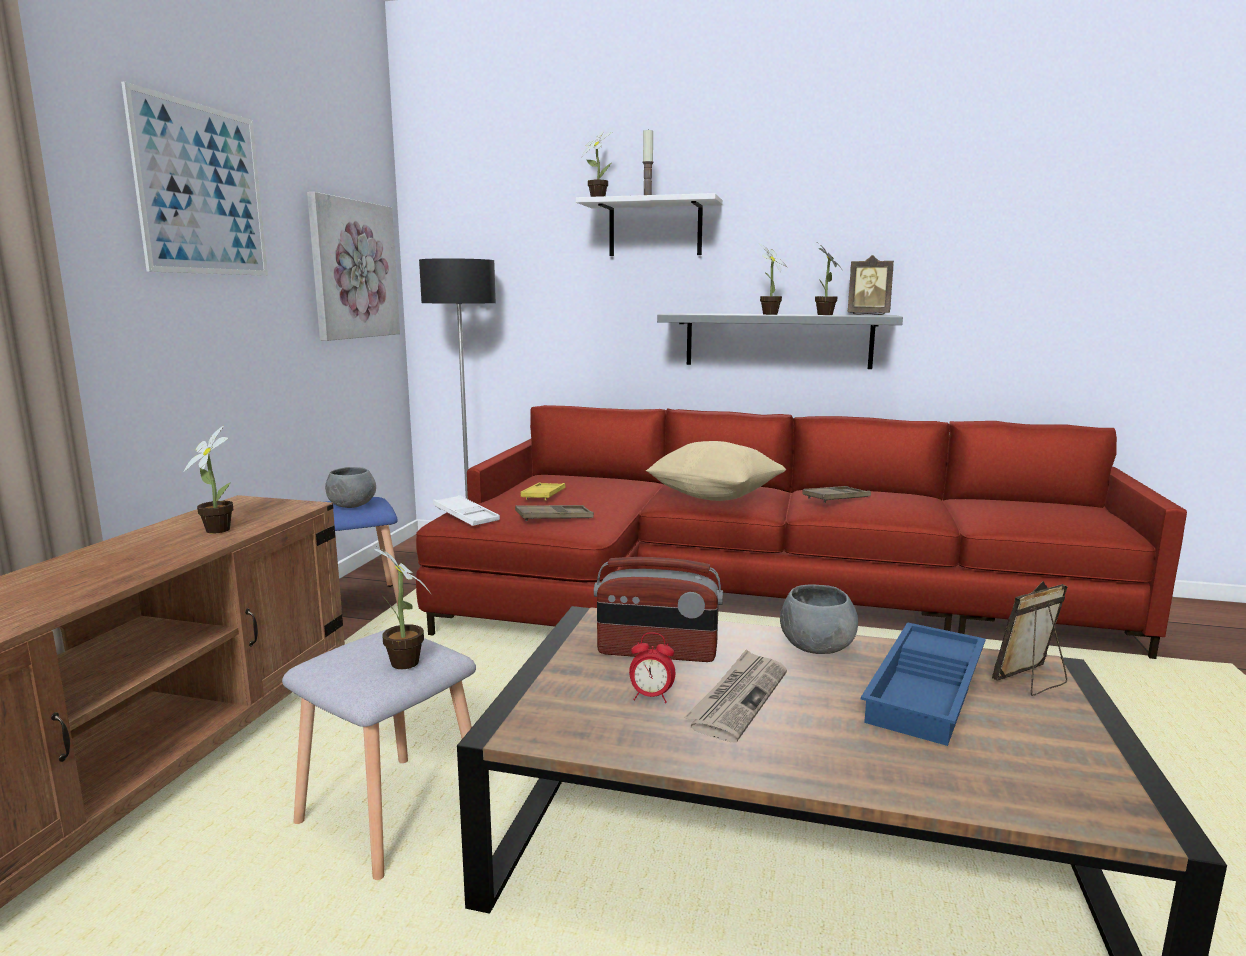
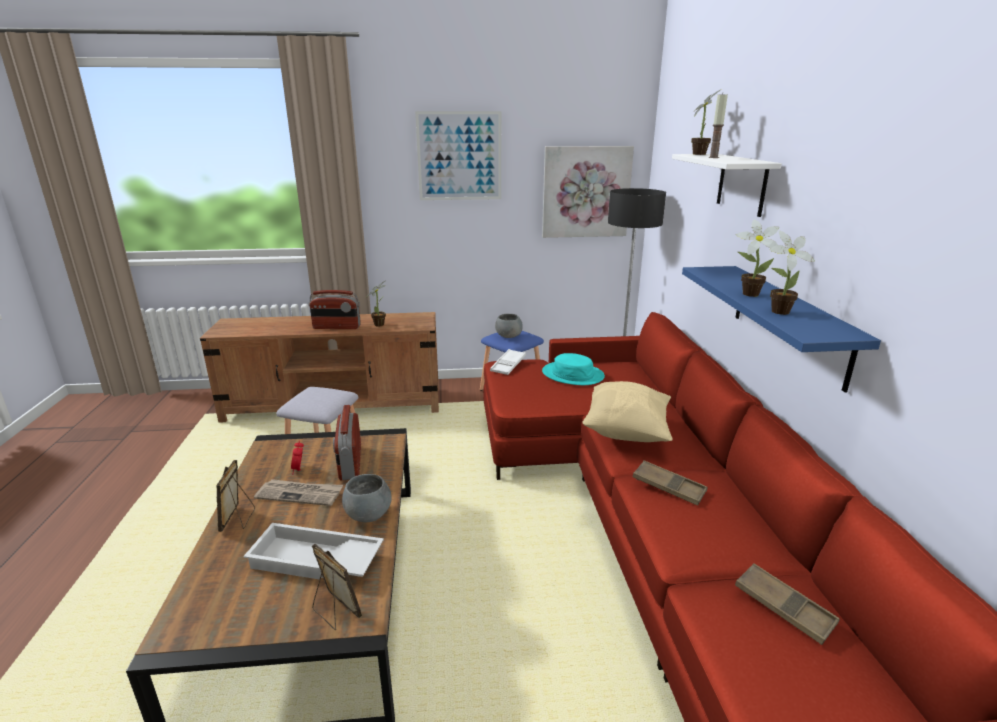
camera: 70 degrees right, 10 degrees up
(149, 561) = (336, 327): none -> radio
(405, 665) = (307, 404): potted plant -> none
(543, 495) = (573, 374): yellow tray -> turquoise hat
(554, 518) = (525, 388): brown tray -> brown tray (783, 607)
(778, 340) = (788, 322): grey shelf -> blue shelf
(868, 314) = (832, 327): picture frame -> picture frame (238, 519)
(928, 692) = (314, 561): blue tray -> white tray

